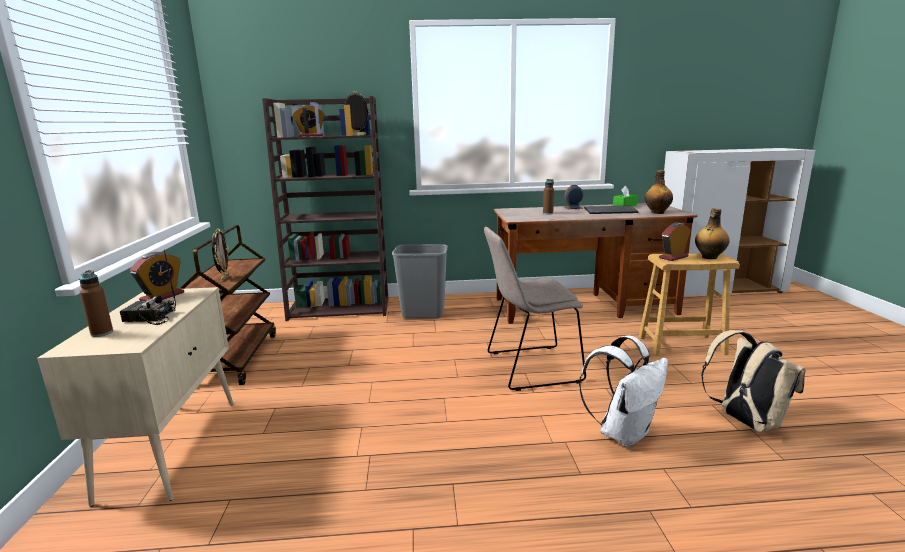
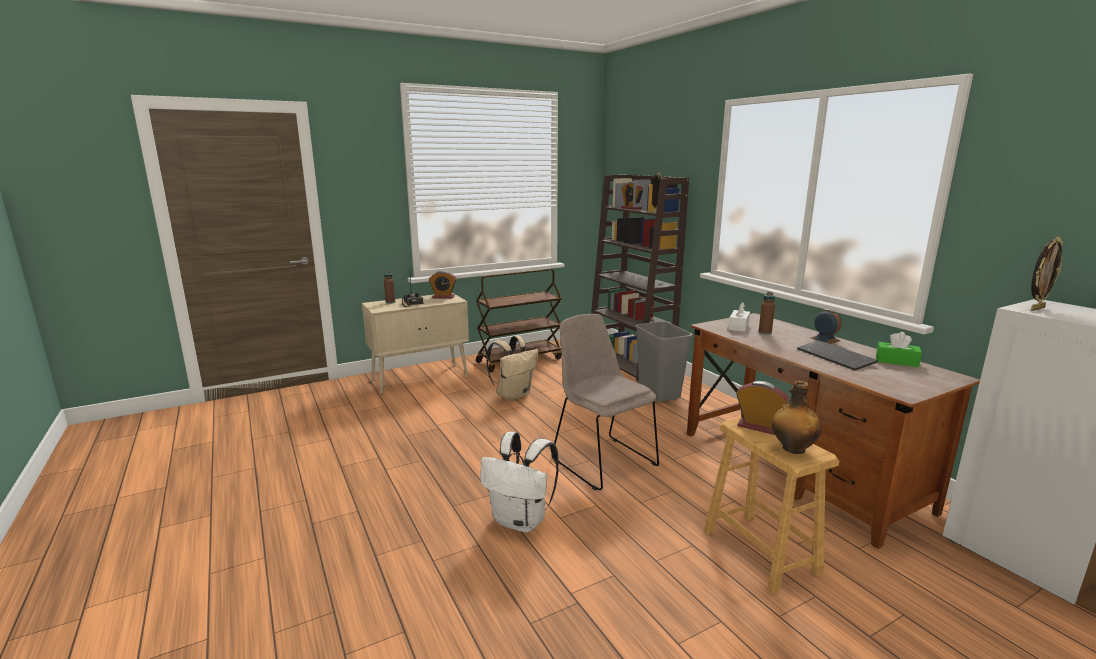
camera: 65 degrees right, 0 degrees up
(224, 278) = (509, 301): picture frame -> picture frame (1036, 308)
(526, 215) = (738, 326): none -> white tissue box
(657, 212) = (877, 380): bottle -> none
(745, 421) = (591, 599): beige backpack -> beige backpack (513, 395)

